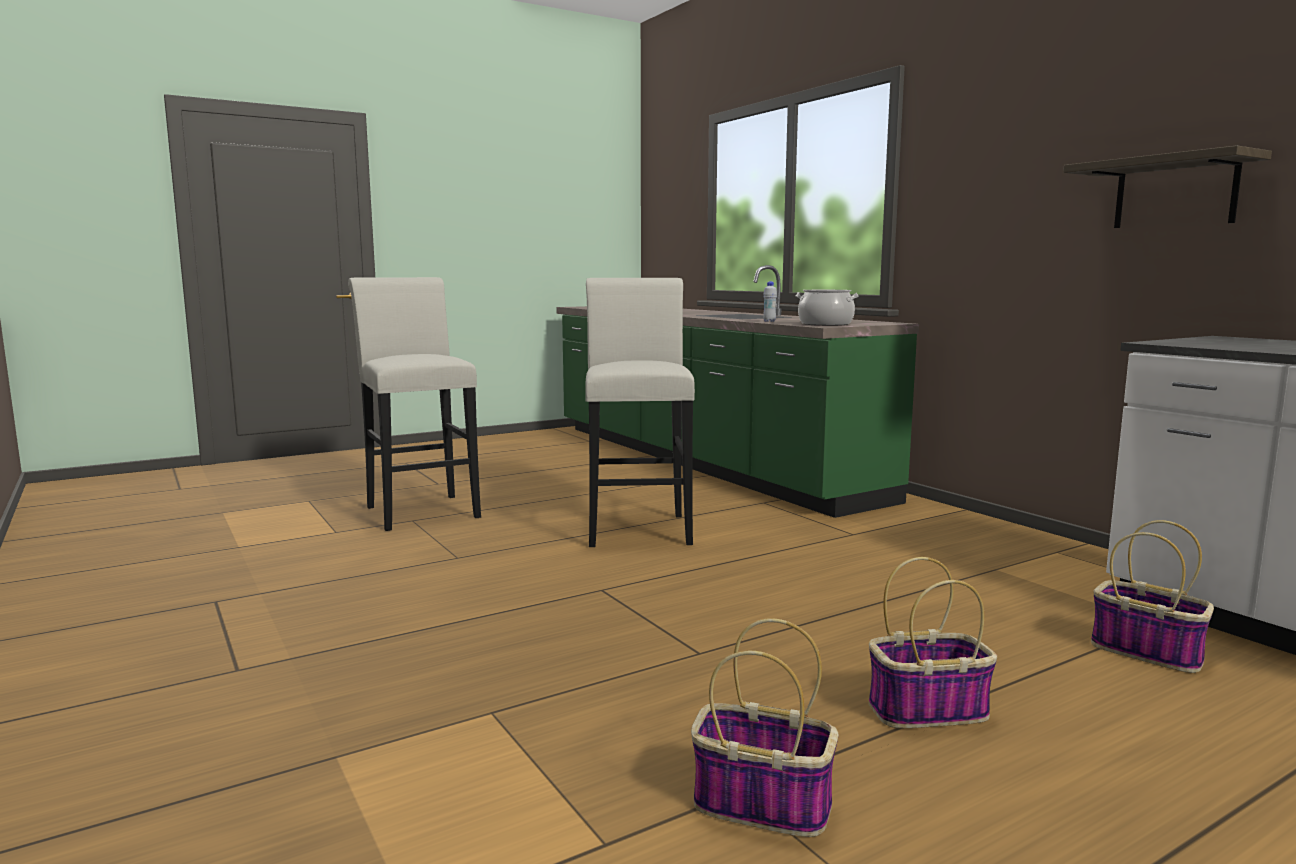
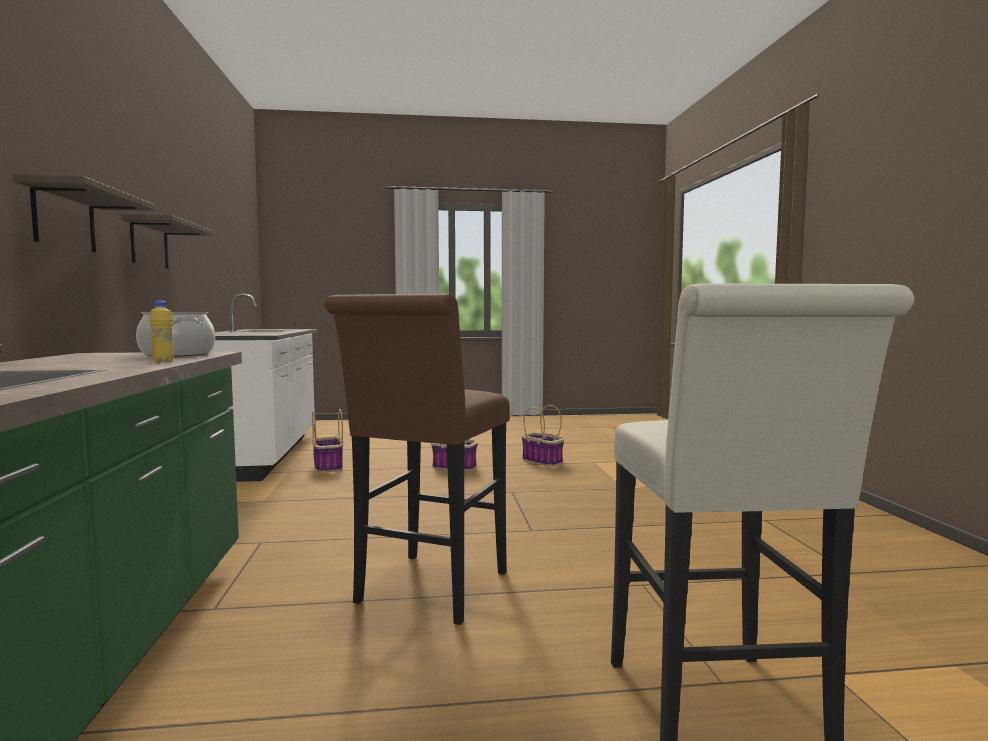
camera: 155 degrees left, 5 degrees down
(637, 527) = (427, 592): white stool -> brown stool
(769, 321) = (163, 361): white bottle -> yellow bottle
(992, 202) = (64, 219): none -> shelf

